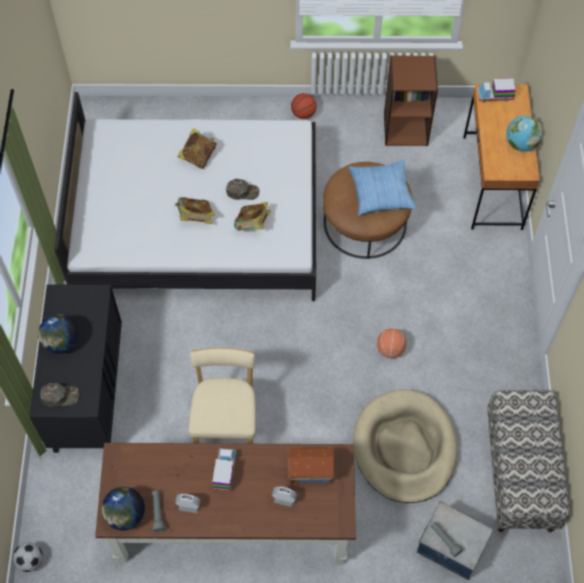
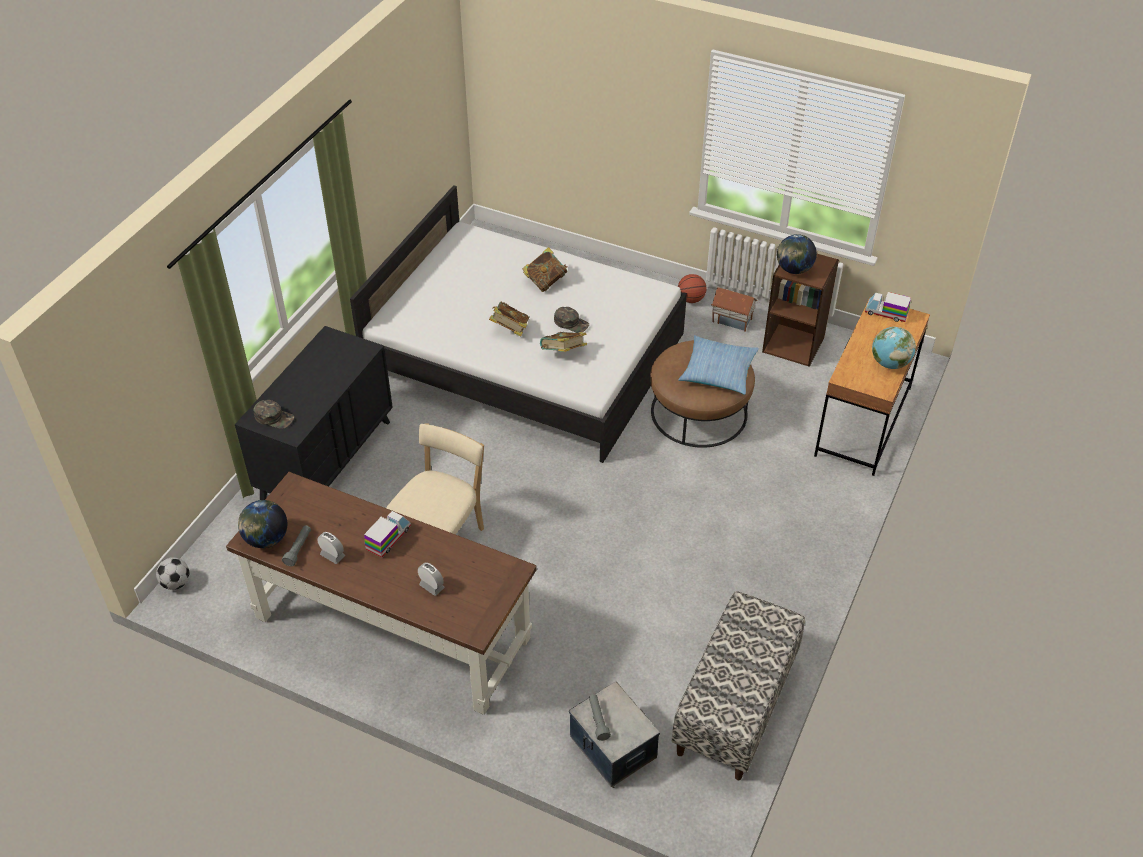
camera: 25 degrees right, 15 degrees down
(62, 342) = (306, 376): globe -> globe (794, 270)
(310, 471) = (474, 572): toy house -> toy house (732, 319)
(390, 350) = (657, 534): basketball -> none
(404, 448) = (618, 631): beige dog bed -> none

